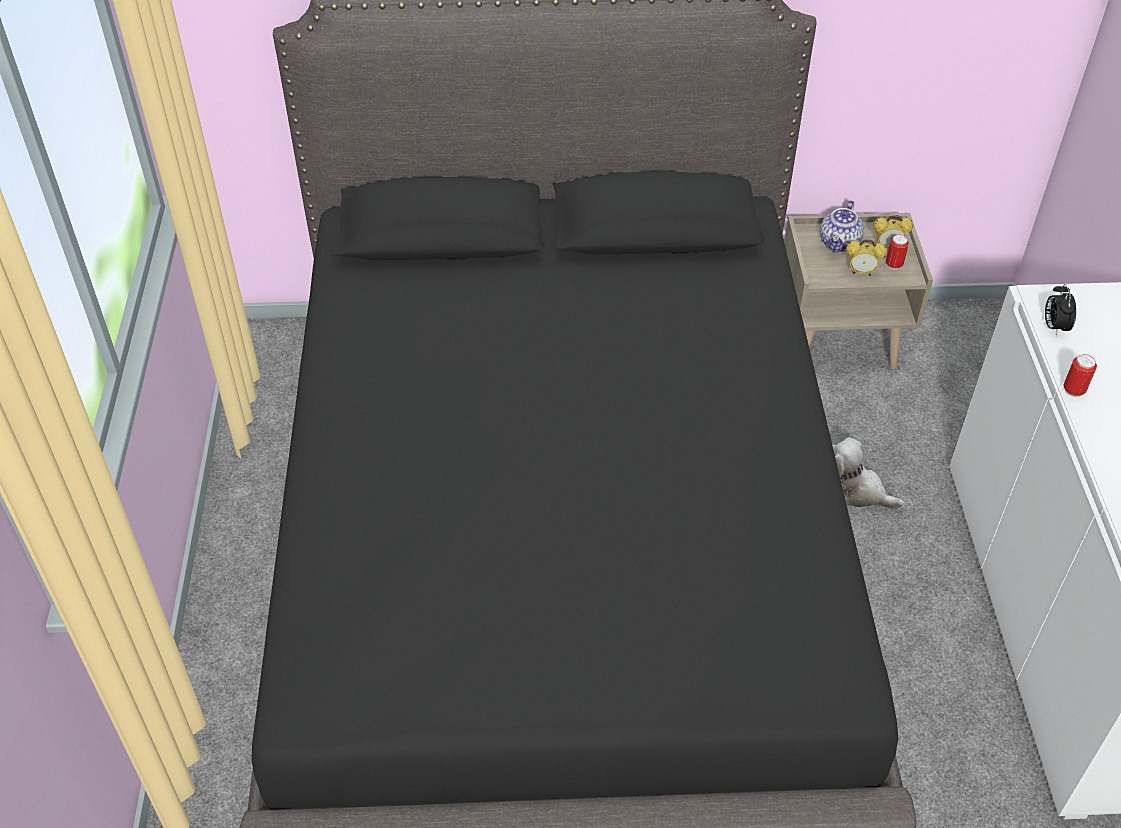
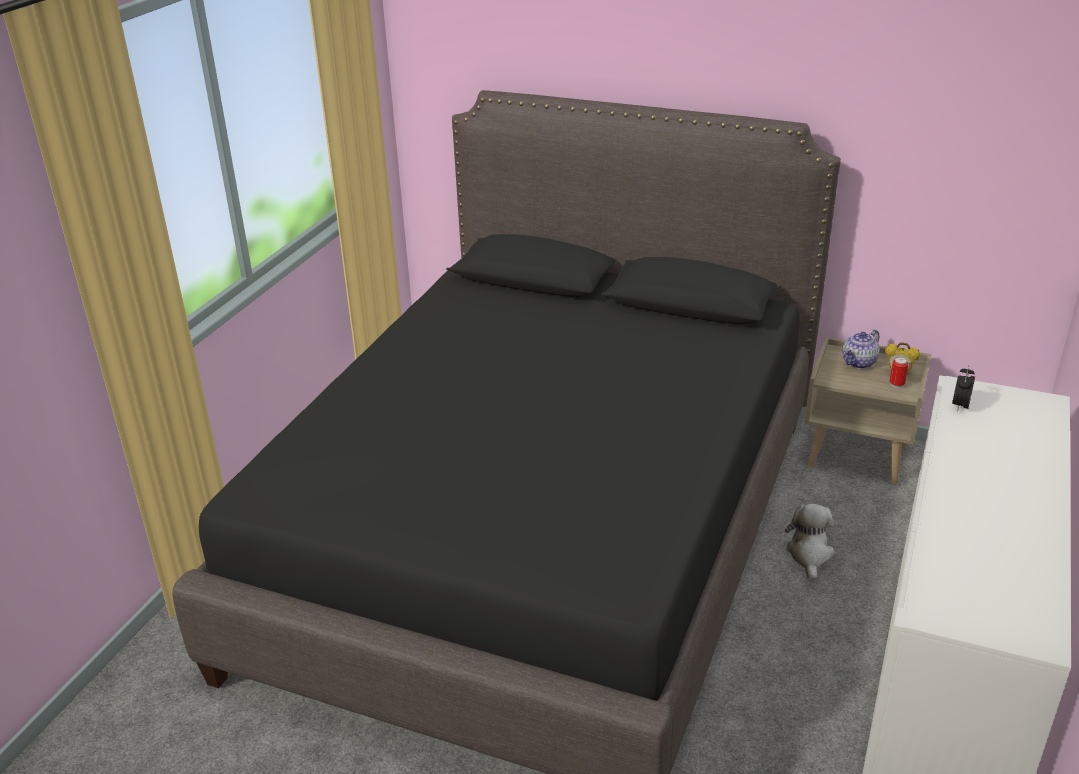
camera: 25 degrees right, 15 degrees down
(855, 490) = (809, 555): plush toy -> plush toy turned 45 degrees clockwise
(861, 272) = (865, 383): alarm clock -> none
(1073, 390) = (947, 447): can -> none

